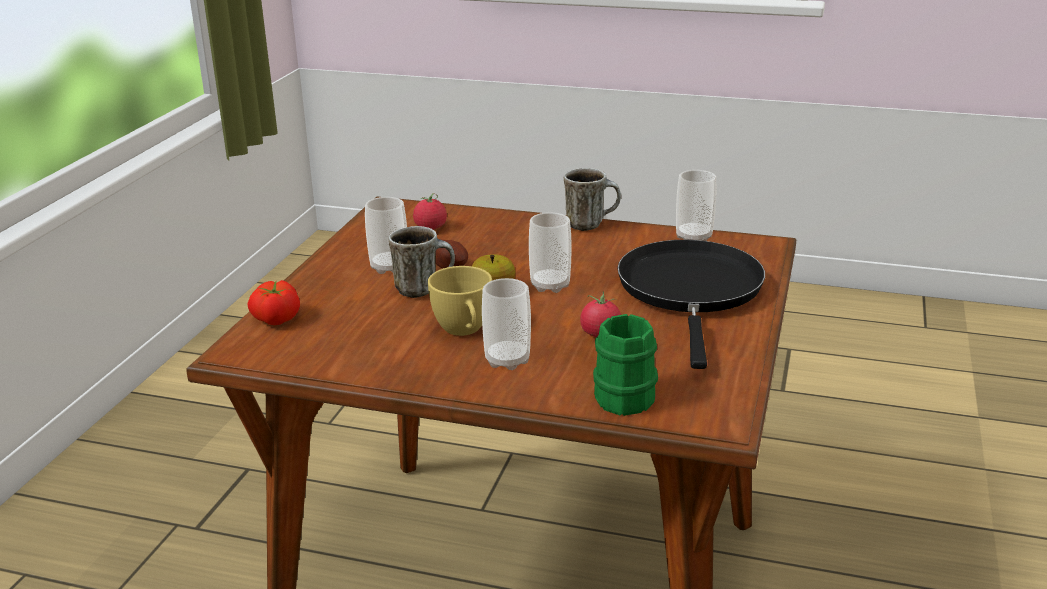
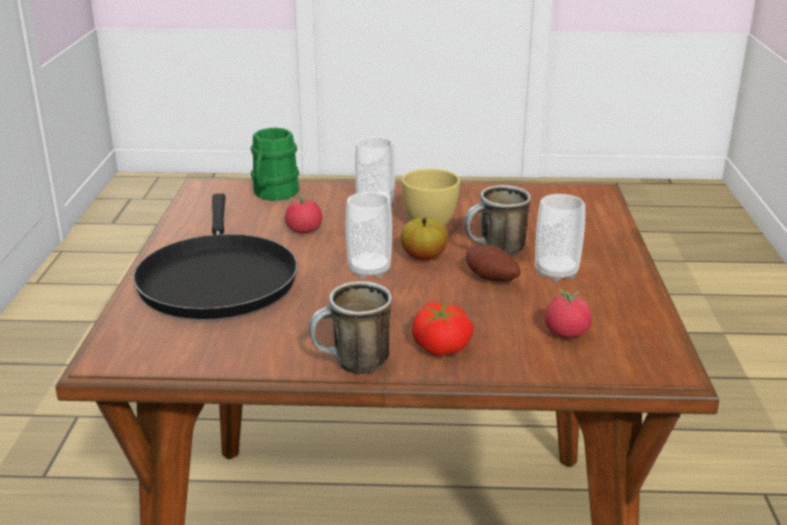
camera: 165 degrees right, 0 degrees up
(275, 319) = (598, 215): tomato -> tomato (442, 346)
(693, 237) = (205, 358): cup -> none

